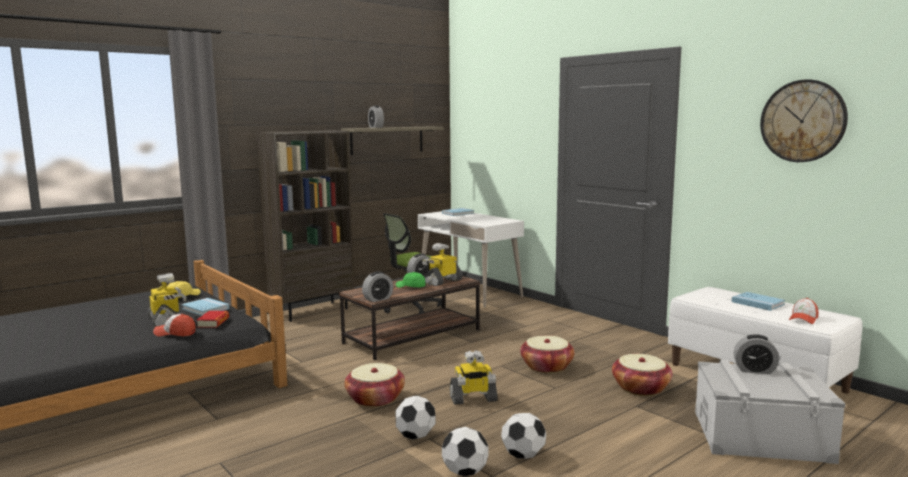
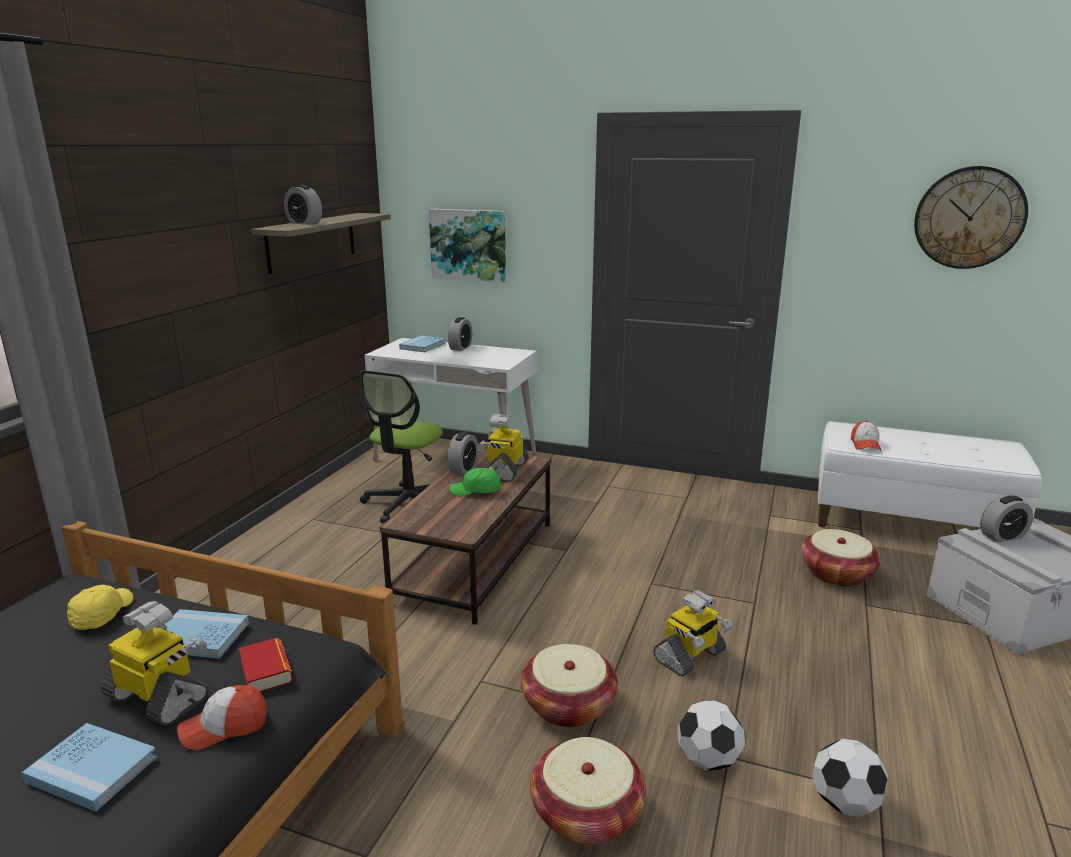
camera: 30 degrees left, 10 degrees up
(312, 311) = (260, 548): brown bookcase -> none
(378, 299) = (464, 529): alarm clock -> alarm clock (460, 348)
(492, 148) = (468, 245): none -> picture
(523, 455) = (865, 739): football -> none
(547, 367) = (704, 569): basket -> basket (587, 813)
(757, 303) = (912, 439): blue book -> blue book (92, 769)
(803, 319) = (985, 456): cap -> cap (865, 445)

